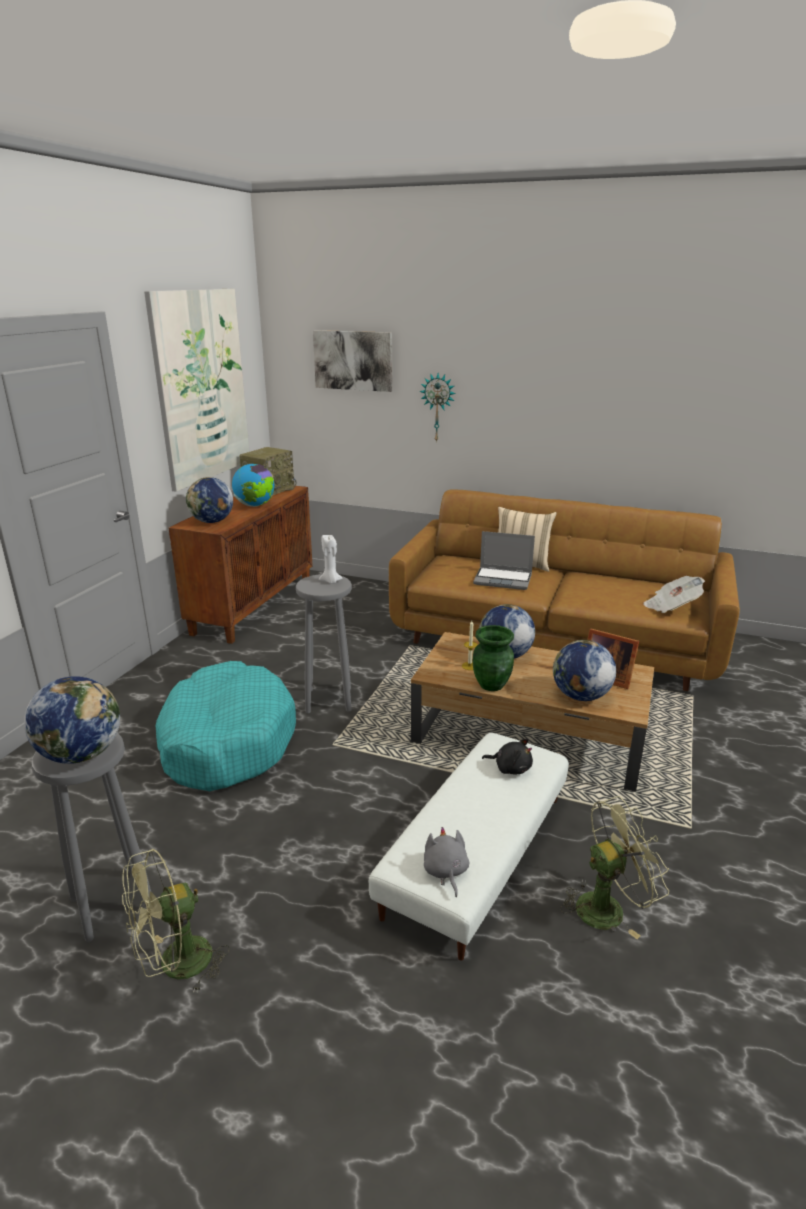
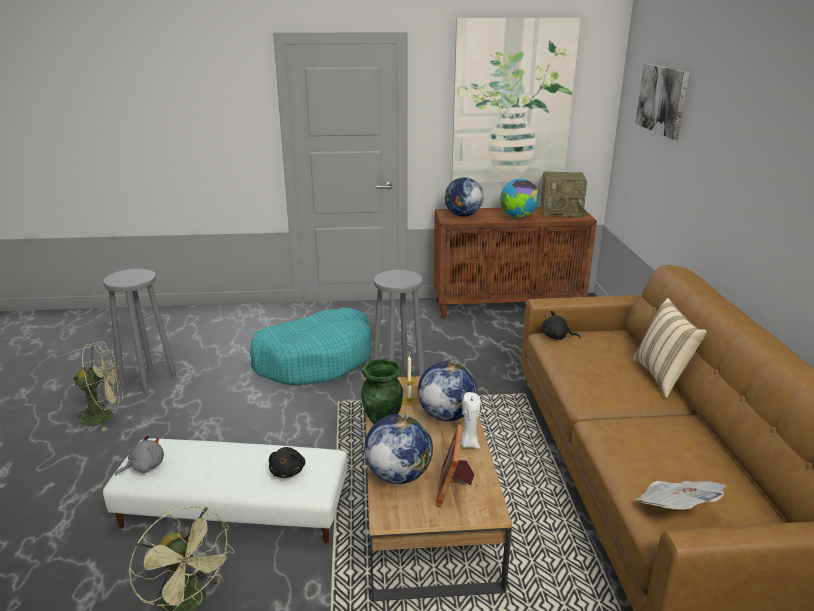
camera: 65 degrees right, 0 degrees up
(81, 754) = (125, 279): globe -> none
(175, 966) = (105, 416): green fan -> green fan turned 135 degrees clockwise
(331, 581) = (405, 279): white candle -> white candle (468, 444)
(432, 577) = (556, 337): none -> black plush toy
(438, 407) = (702, 167): wall clock -> none
(503, 579) = (600, 373): laptop -> none

